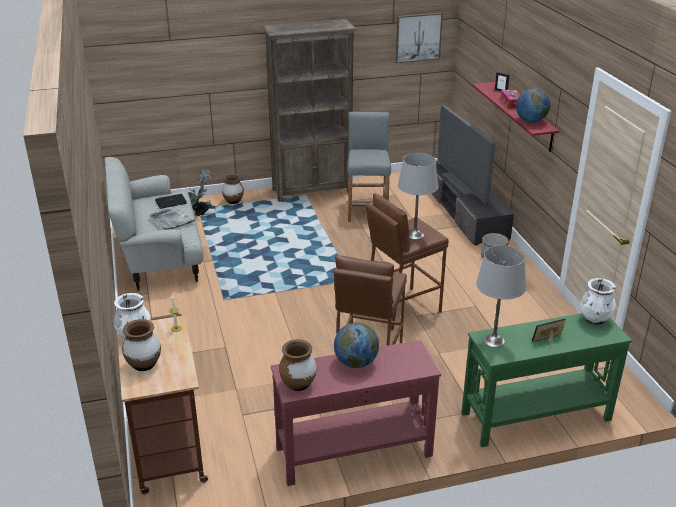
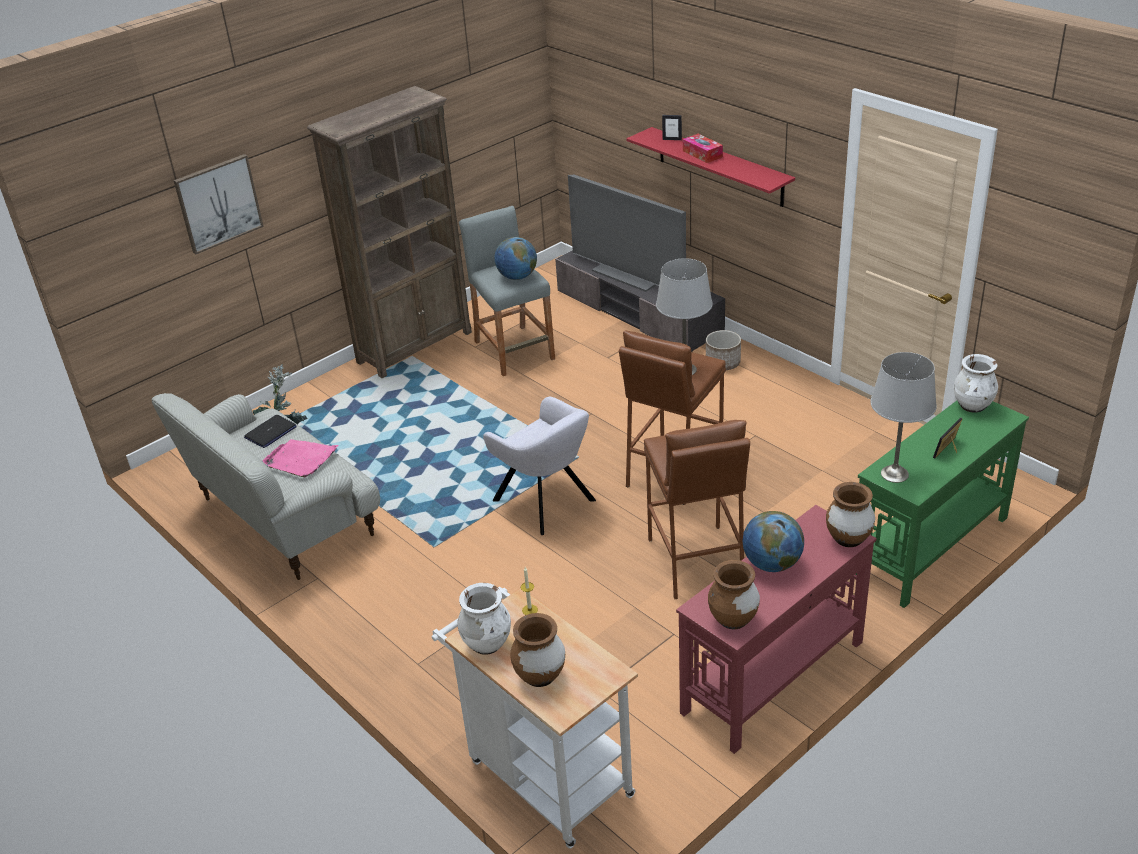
camera: 25 degrees left, 5 degrees up
(168, 446) = (543, 773): brown cart -> white cart
(172, 220) = (300, 459): grey tray -> pink tray
(233, 201) = (316, 399): brown vase -> brown vase (848, 539)
(309, 299) = (547, 502): none -> grey armchair
(418, 37) = (504, 86): picture -> picture (218, 203)
(530, 121) = (751, 173): globe -> globe (517, 277)

